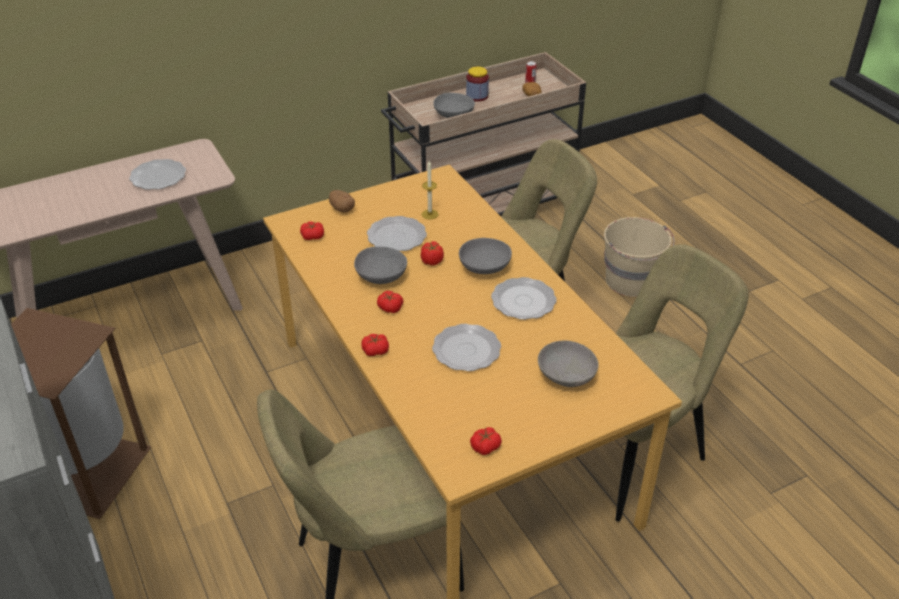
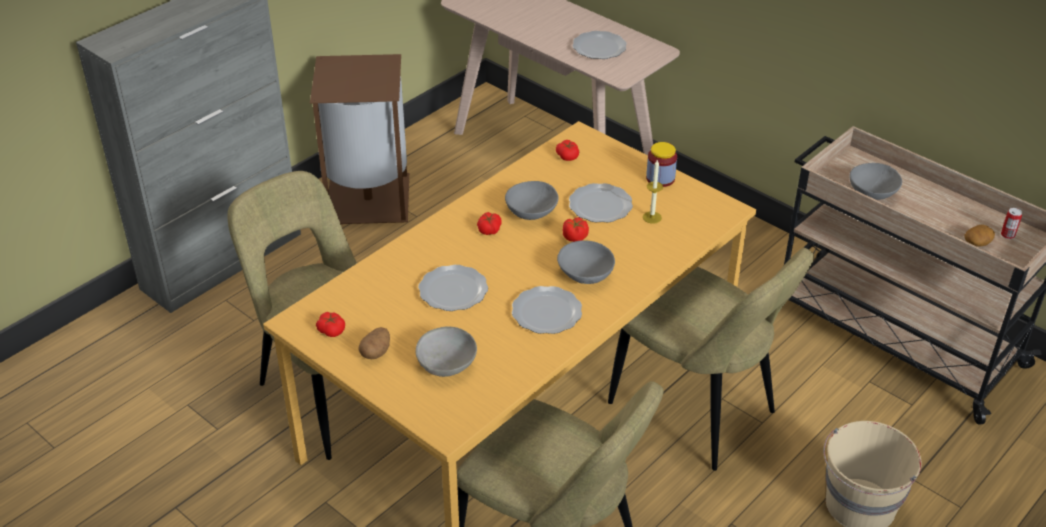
camera: 70 degrees right, 0 degrees up
(342, 209) = (622, 160): potato -> potato (376, 352)
(375, 350) = (426, 236): tomato -> none
(477, 96) = (933, 200): jar -> jar (660, 178)

